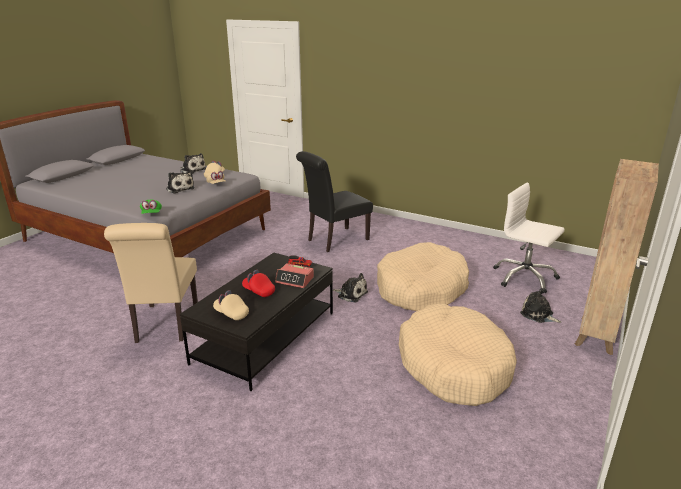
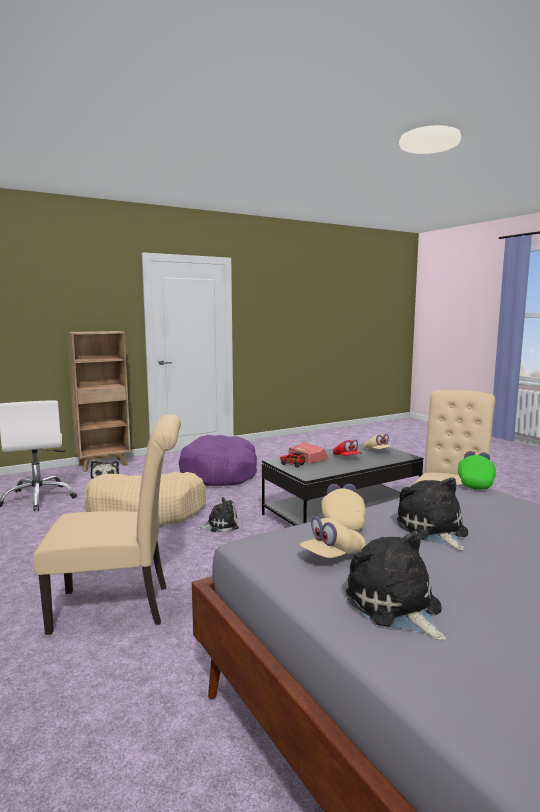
camera: 150 degrees left, 15 degrees down
(334, 240) = (119, 607): black chair -> beige chair
(351, 294) = (220, 525): plush toy -> plush toy turned 105 degrees clockwise
(453, 365) = (220, 473): beige dog bed -> purple dog bed

